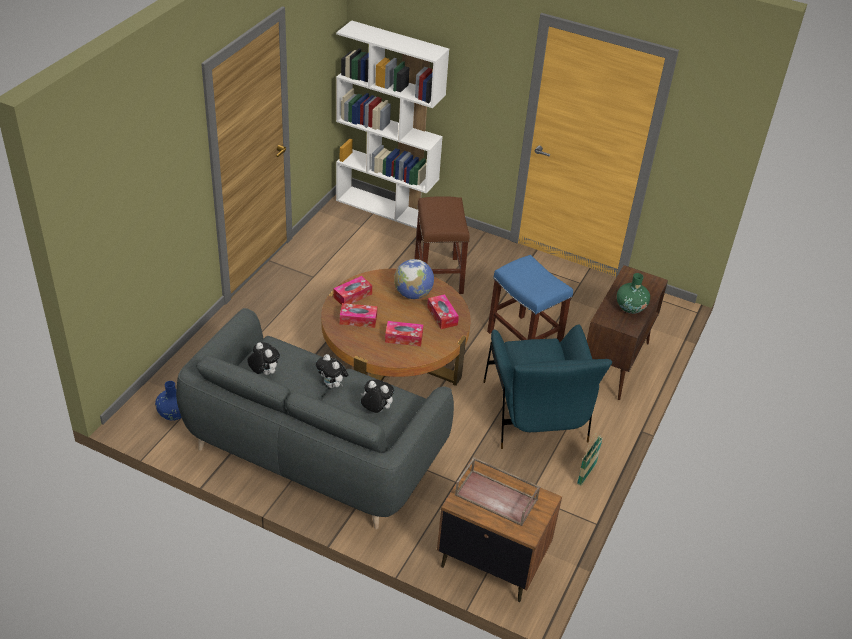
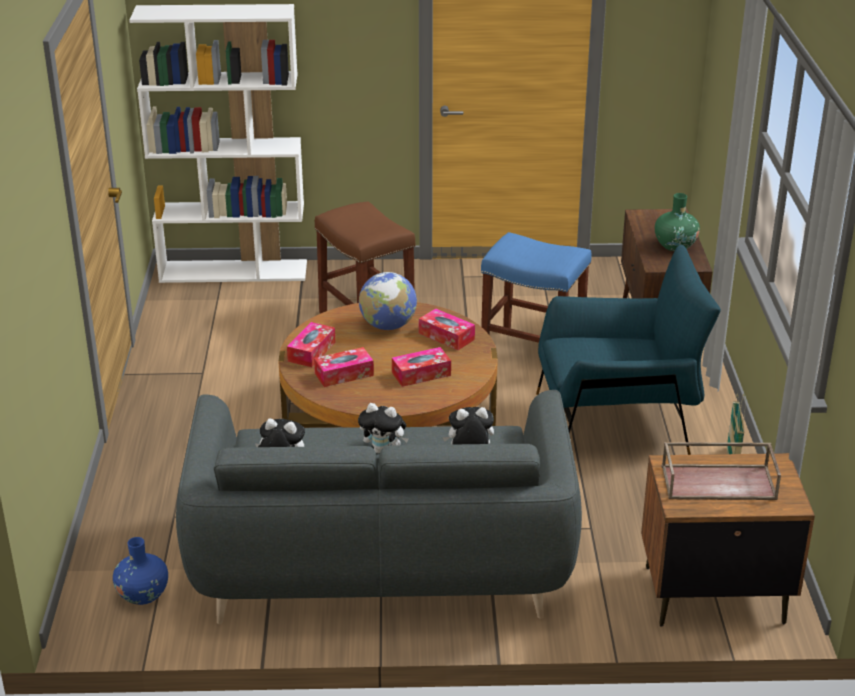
camera: 25 degrees left, 10 degrees down
(535, 415) = (617, 423): blue armchair -> blue armchair turned 60 degrees counterclockwise

